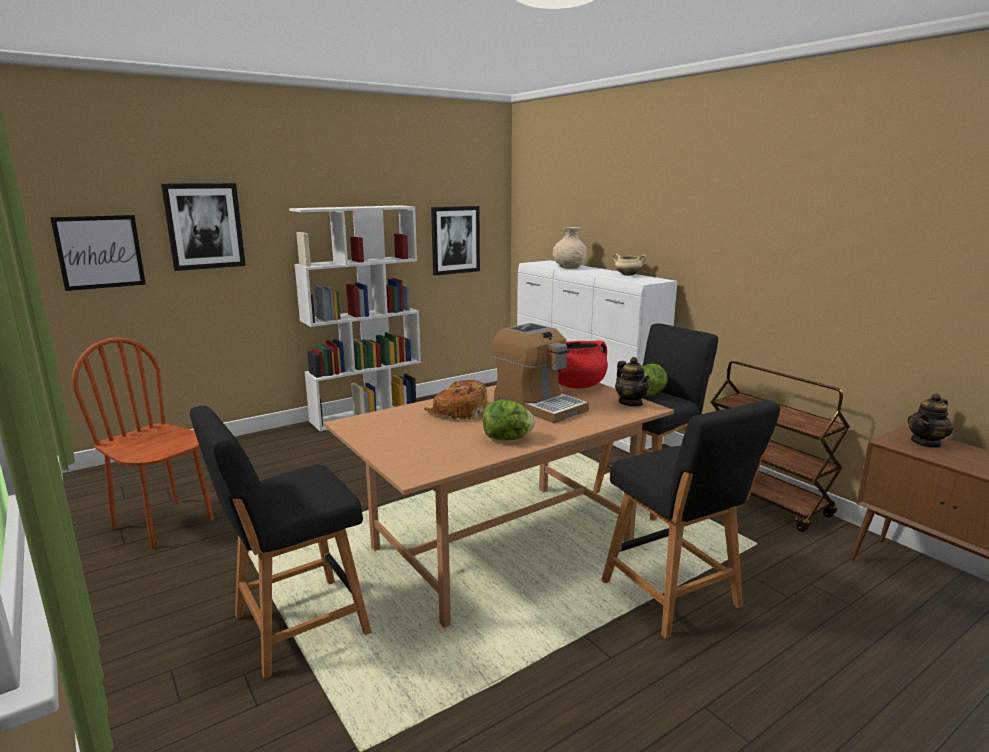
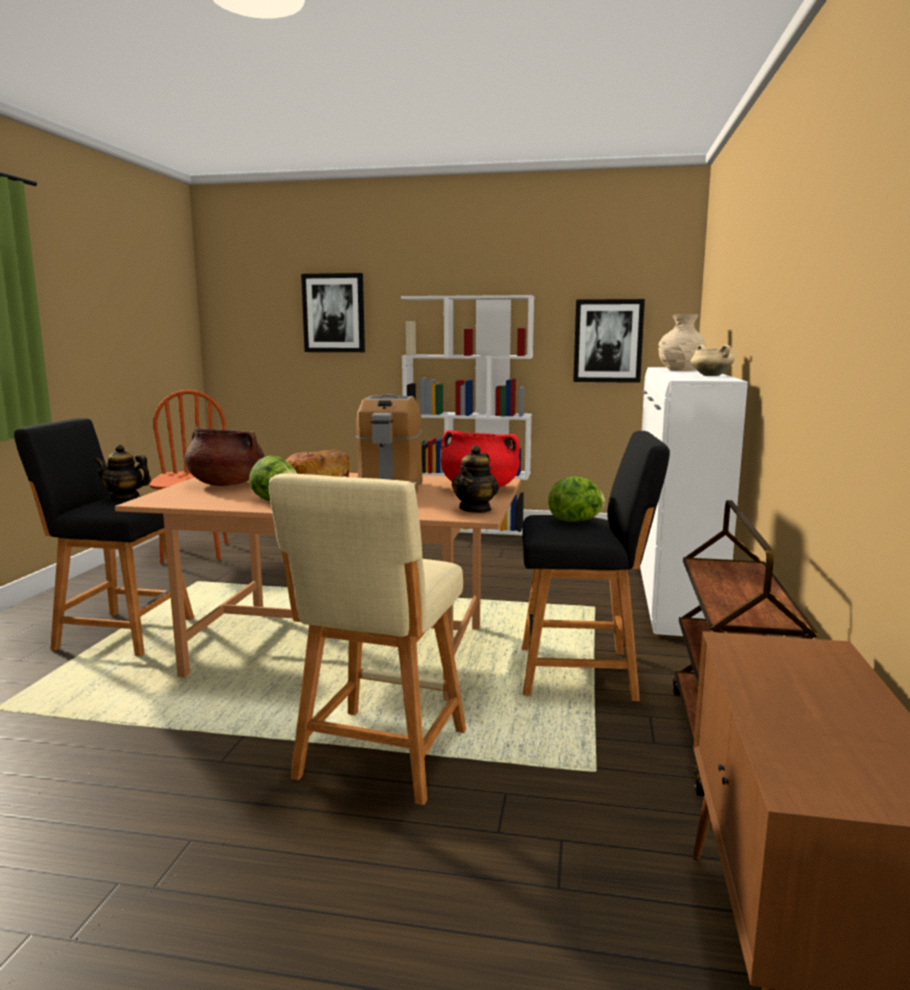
camera: 45 degrees right, 5 degrees down
(100, 252) = (254, 332): picture -> none
(404, 436) = (226, 484): none -> brown cooking pot
(674, 597) = (379, 758): black stool -> beige stool
(926, 443) = (804, 665): teapot -> teapot (124, 498)

